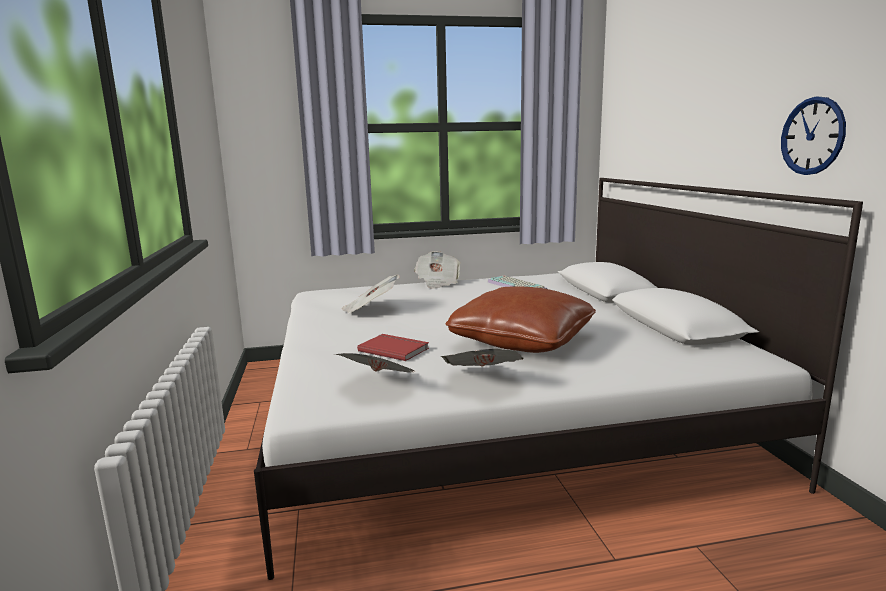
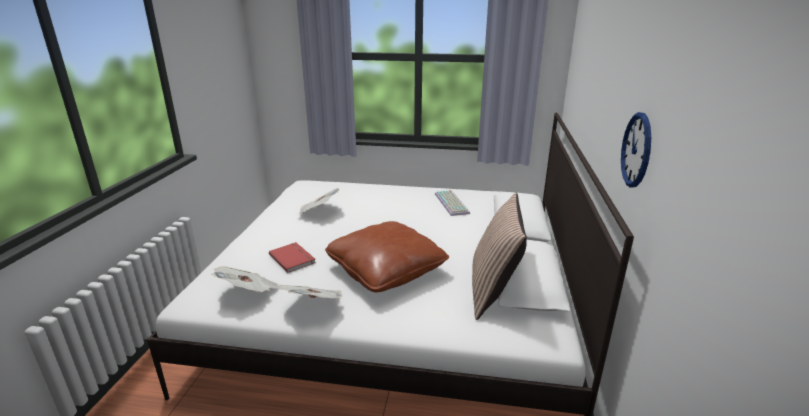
camera: 20 degrees right, 10 degrees up
(437, 282) = (396, 188): newspaper -> none
(657, 337) = (493, 291): none -> pillow

